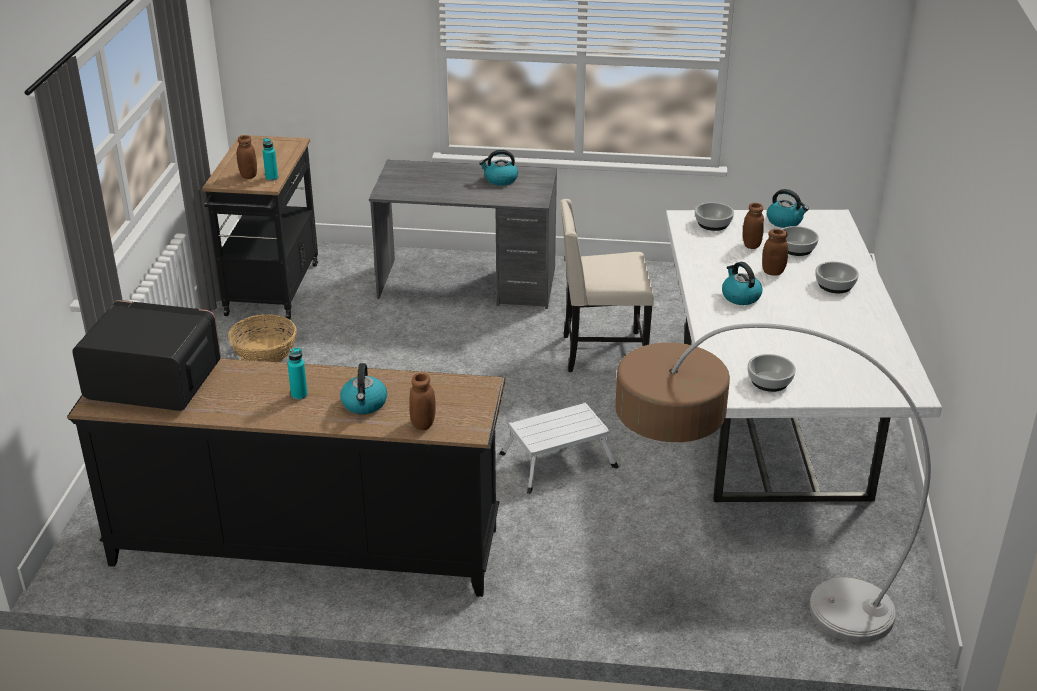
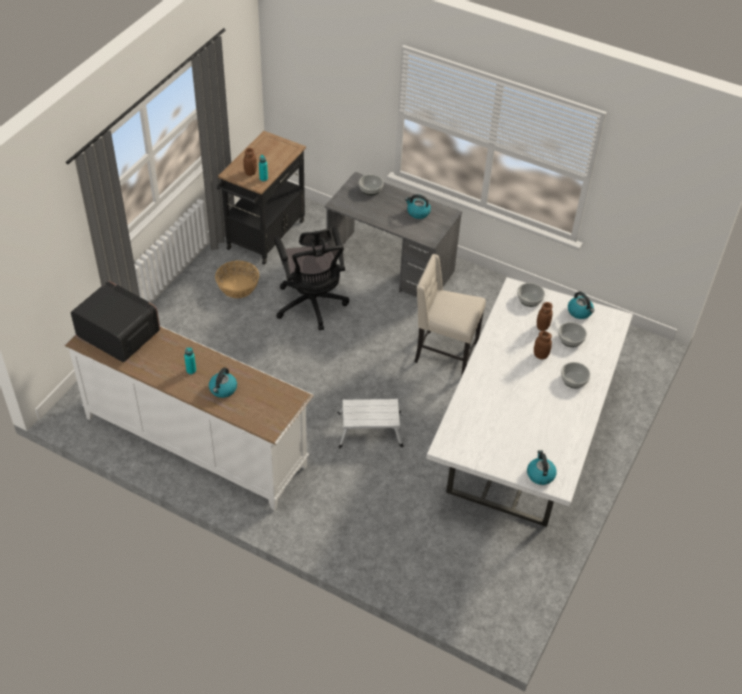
camera: 20 degrees right, 15 degrees up
(306, 544) = (196, 440): black cabinet -> white cabinet
(384, 346) = (311, 304): none -> office chair
(423, 424) = (247, 415): brown jar -> none
(736, 593) = (419, 561): floor lamp -> none
(740, 296) = (504, 370): kettle -> kettle (540, 474)
(769, 381) = (476, 445): bowl -> bowl (370, 189)

